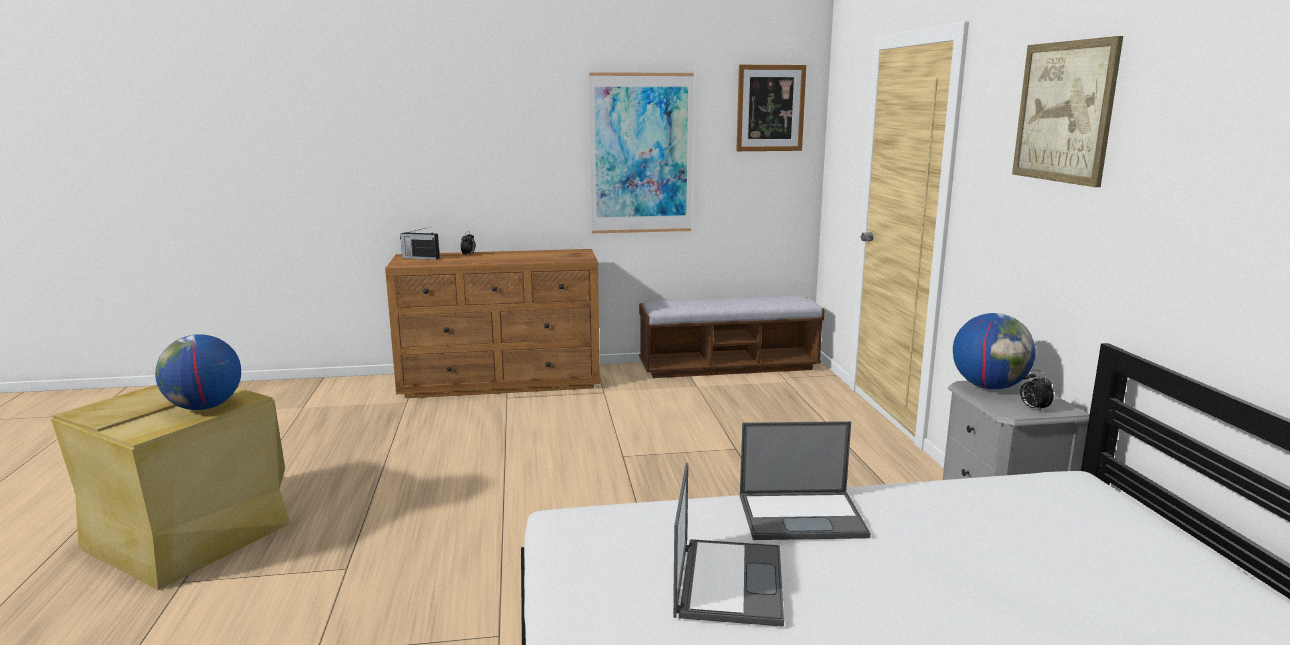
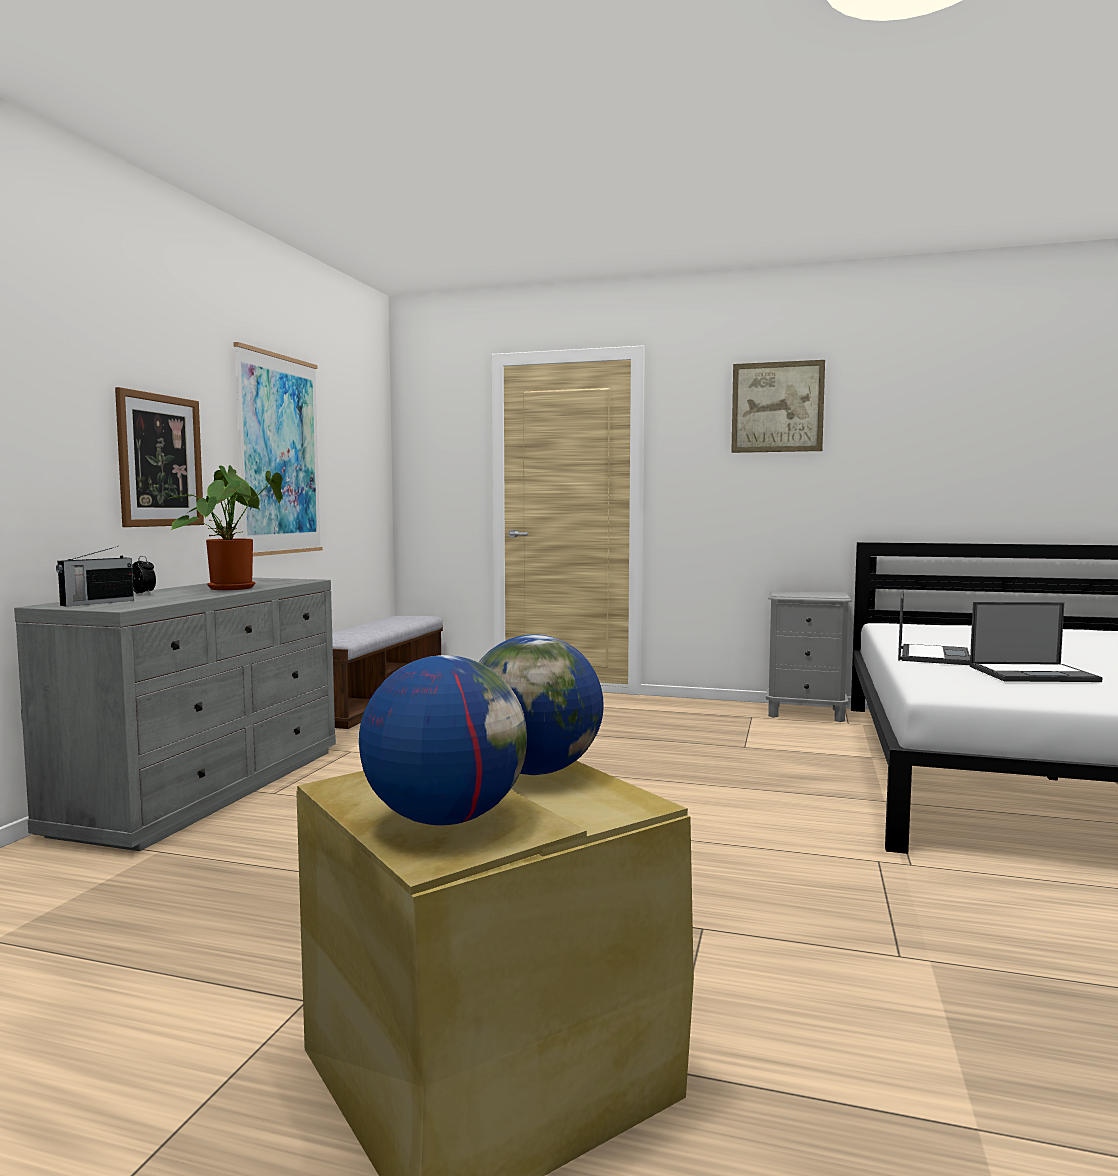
camera: 65 degrees left, 10 degrees down
(502, 382) = (208, 788): brown dresser -> grey dresser
(517, 258) = (231, 588): none -> potted plant
(728, 580) = (1033, 674): laptop -> laptop turned 150 degrees clockwise
(770, 108) = (362, 416): picture -> picture (160, 460)
(989, 387) = (787, 593): globe -> globe (445, 819)
(1033, 408) = (832, 594): alarm clock -> none

